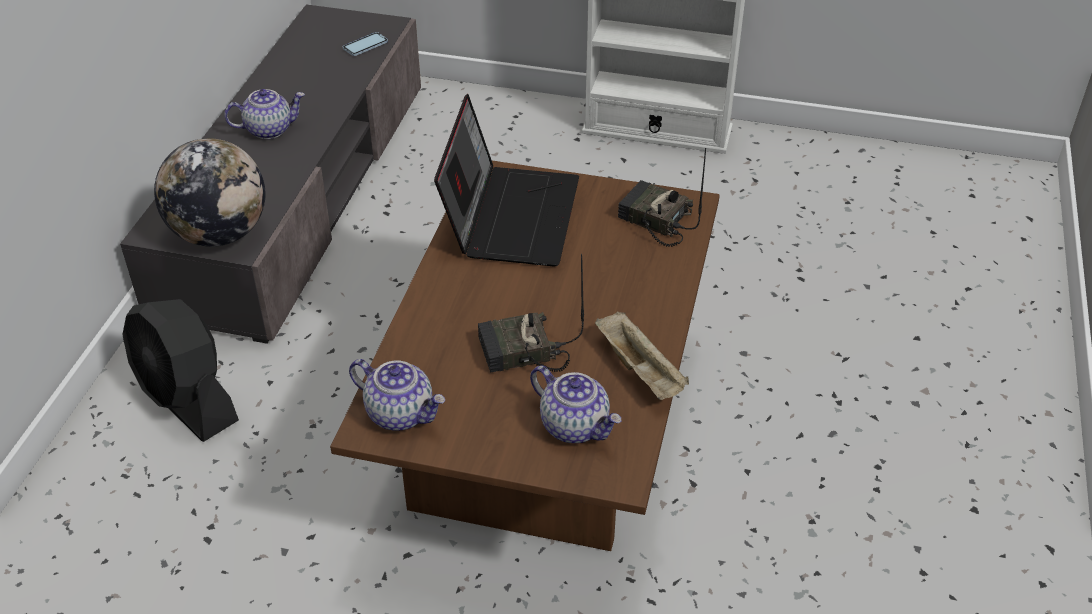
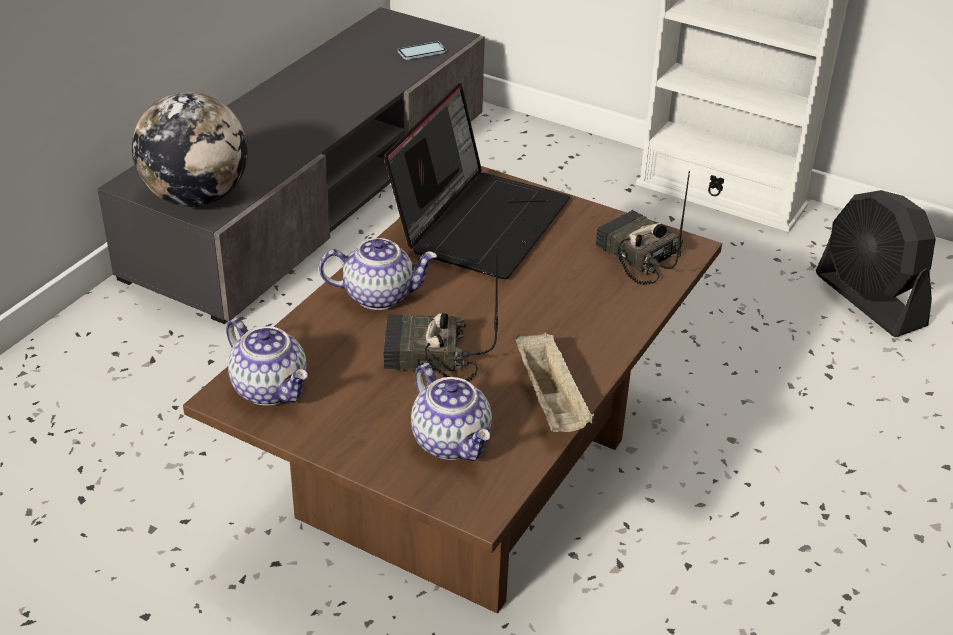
camera: 15 degrees right, 5 degrees down
(187, 400) = (122, 361): black fan -> black fan (869, 300)
(269, 129) = (290, 112): teapot -> teapot (379, 295)

